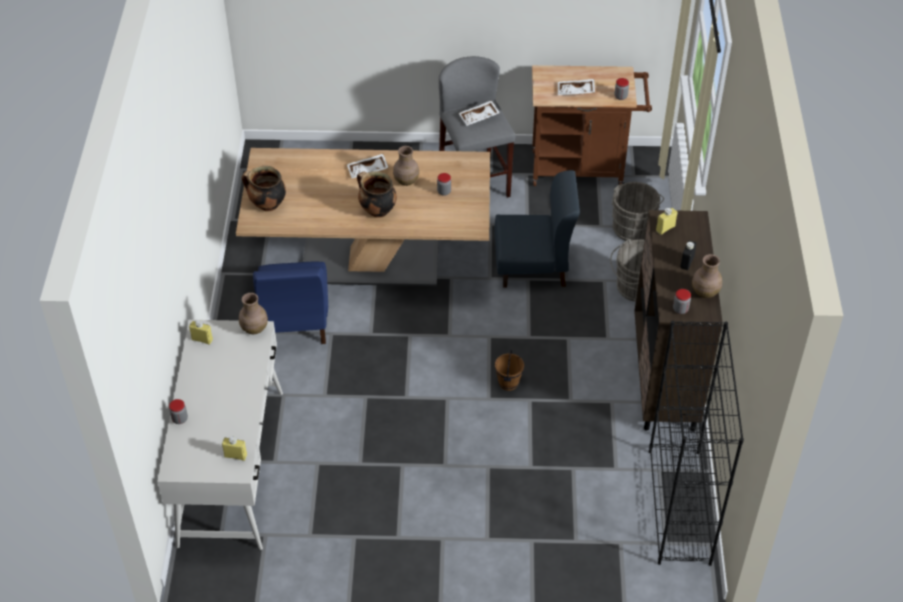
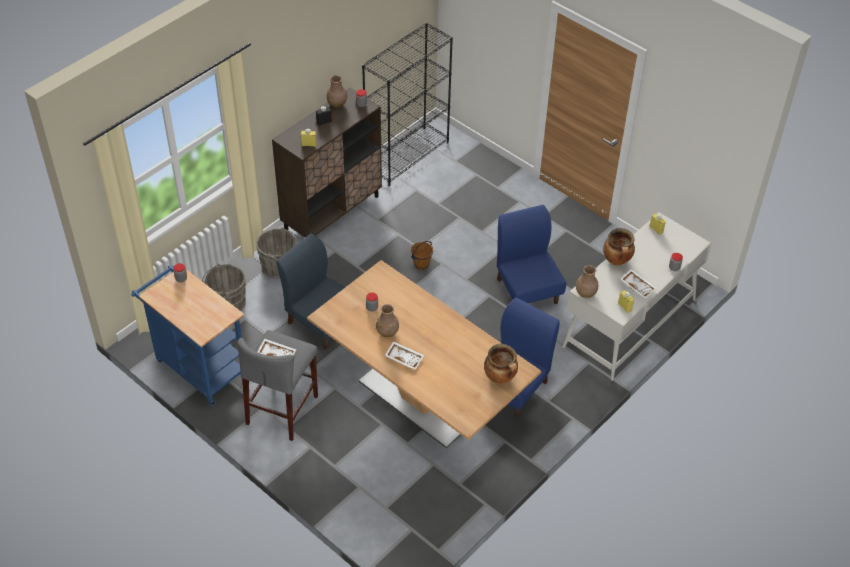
camera: 140 degrees left, 0 degrees up
(372, 429) = (527, 290): none -> blue chair
(377, 211) = (430, 323): cooking pot -> cooking pot (617, 261)
(575, 92) = (203, 303): white tray -> white tray (637, 286)
(583, 168) = (198, 366): brown cart -> blue cart

